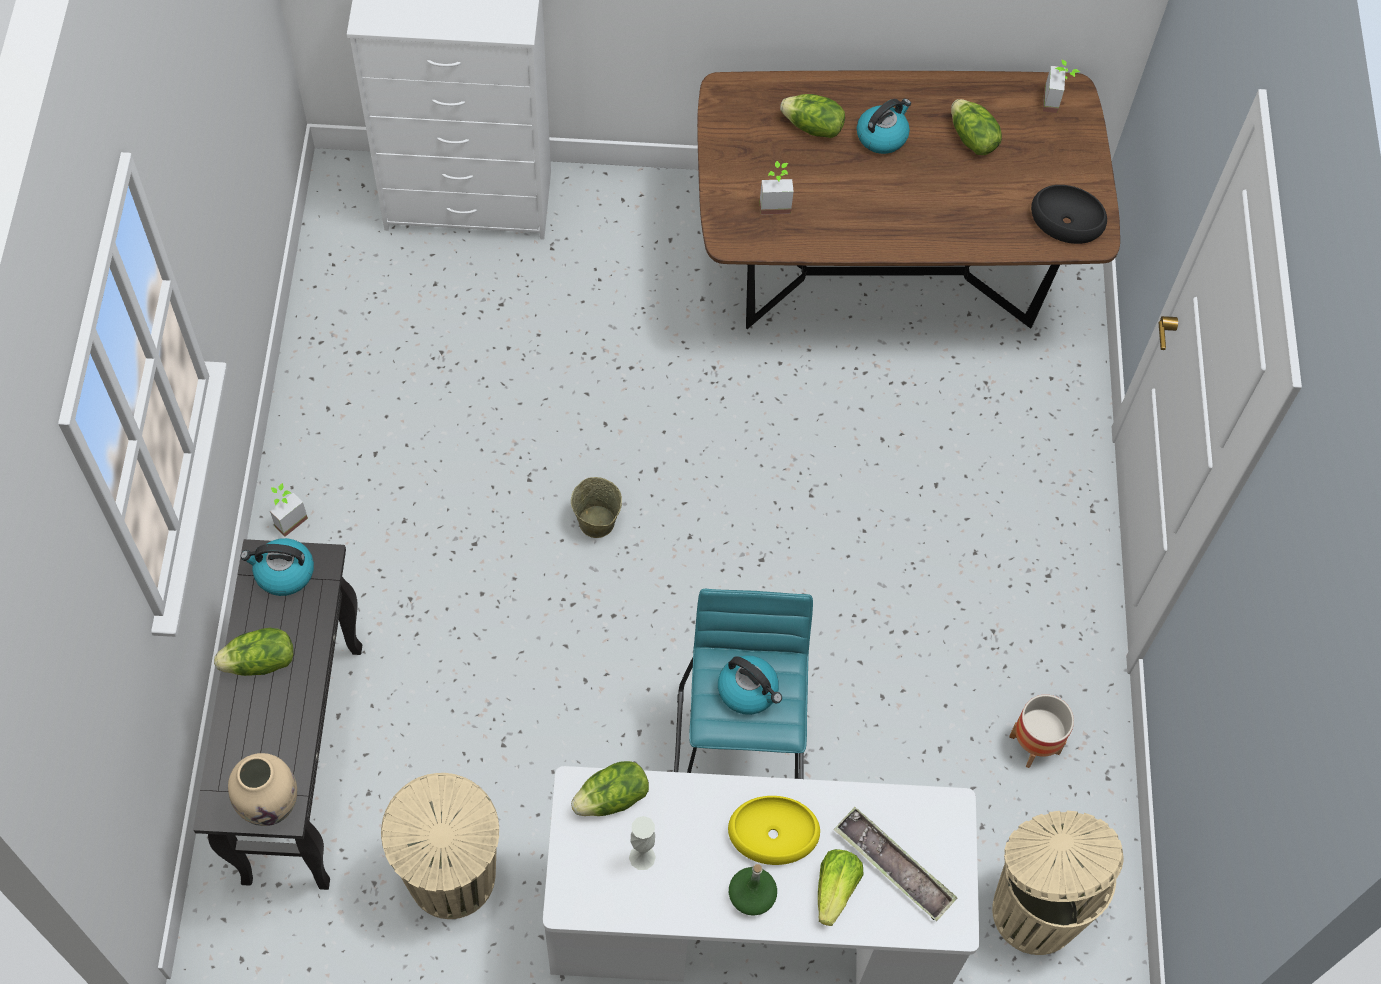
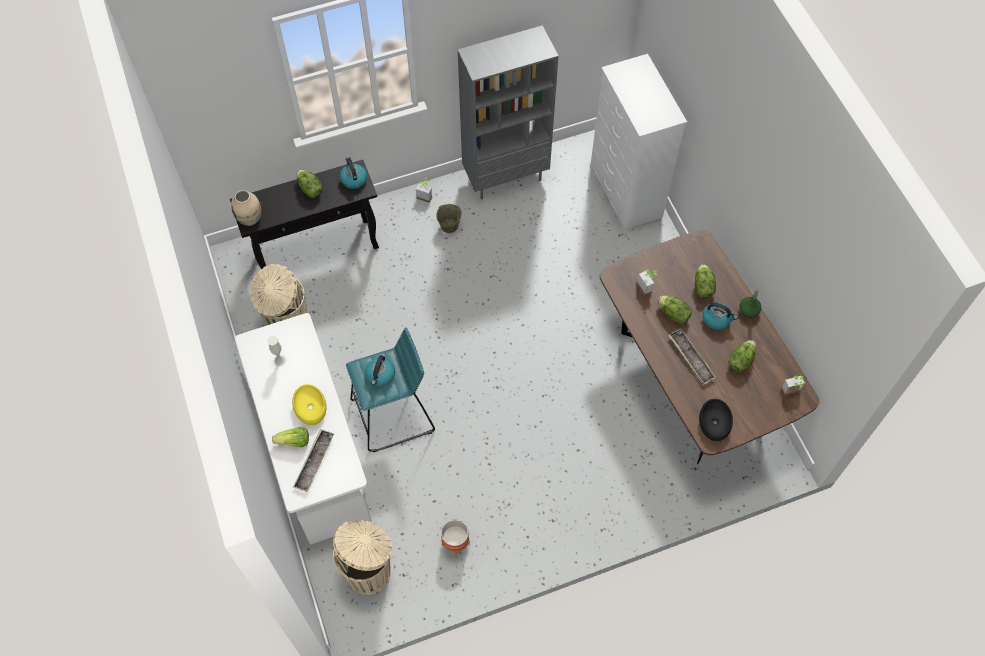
camera: 70 degrees right, 0 degrees up
(326, 369) = (506, 177): none -> grey bookcase
(597, 522) = (482, 312): beige bucket -> beige bucket (449, 226)
(612, 799) = (302, 339): lettuce -> lettuce (673, 314)
(752, 896) = (278, 409): green bottle -> green bottle (748, 311)
(938, 201) = (691, 358): none -> tray

